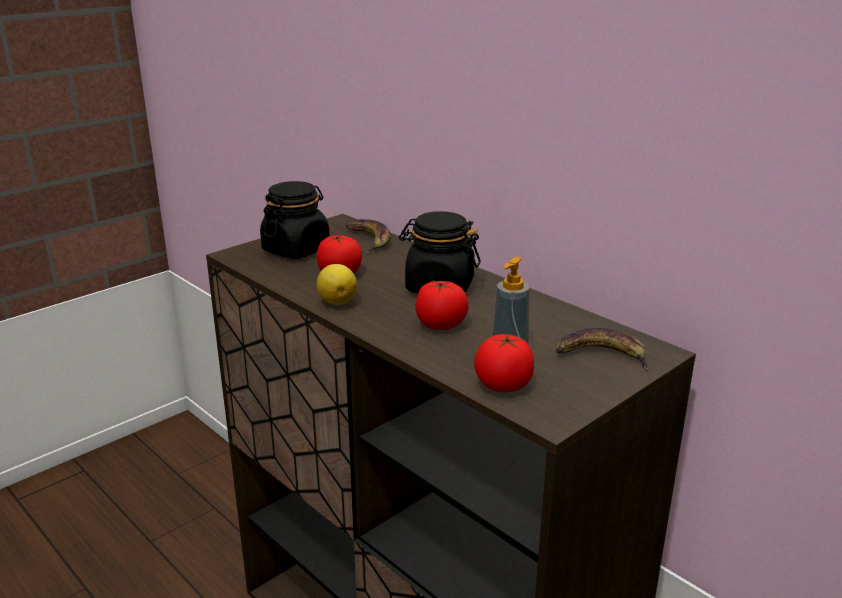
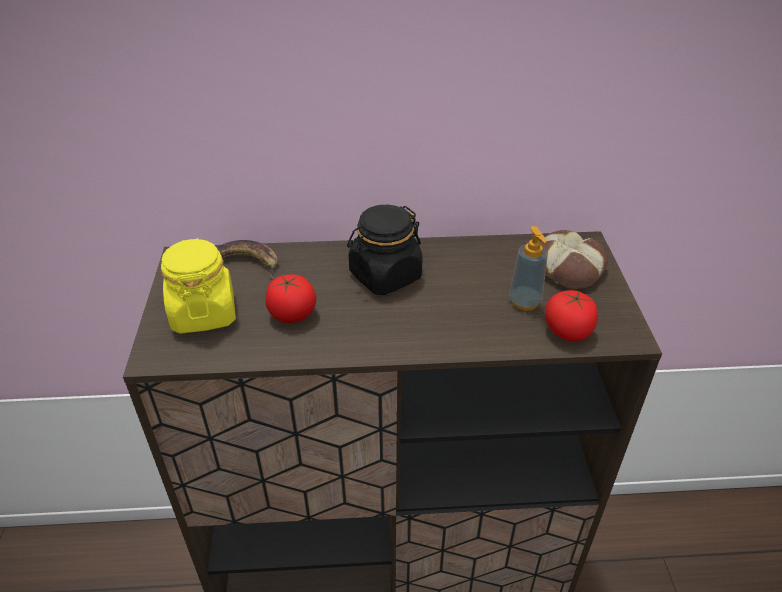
camera: 50 degrees left, 15 degrees up
(296, 249) = (203, 313): black jar -> yellow jar
(337, 301) = (342, 342): lemon -> none
(441, 324) = (448, 310): tomato -> none
(601, 355) = (568, 267): banana -> bread

